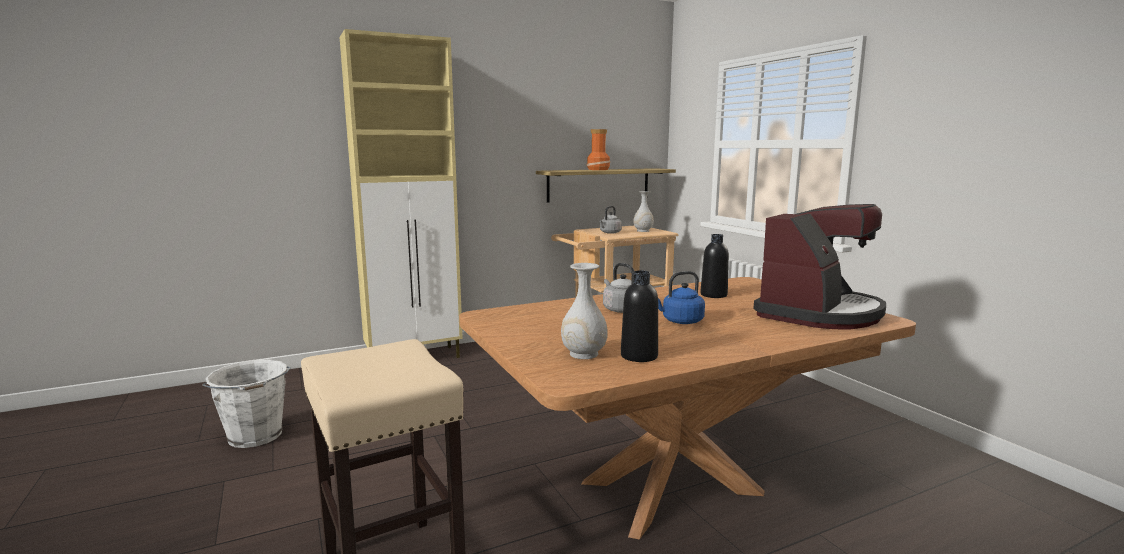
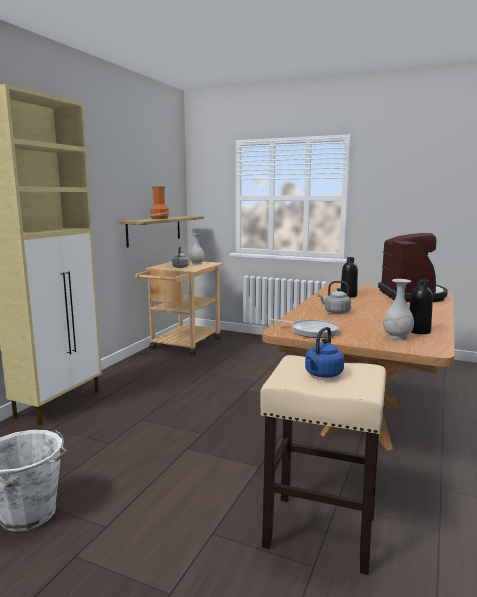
camera: 40 degrees left, 0 degrees up
(512, 322) = (311, 331): none -> frying pan
(680, 321) = (379, 311): blue kettle -> blue kettle (322, 374)

